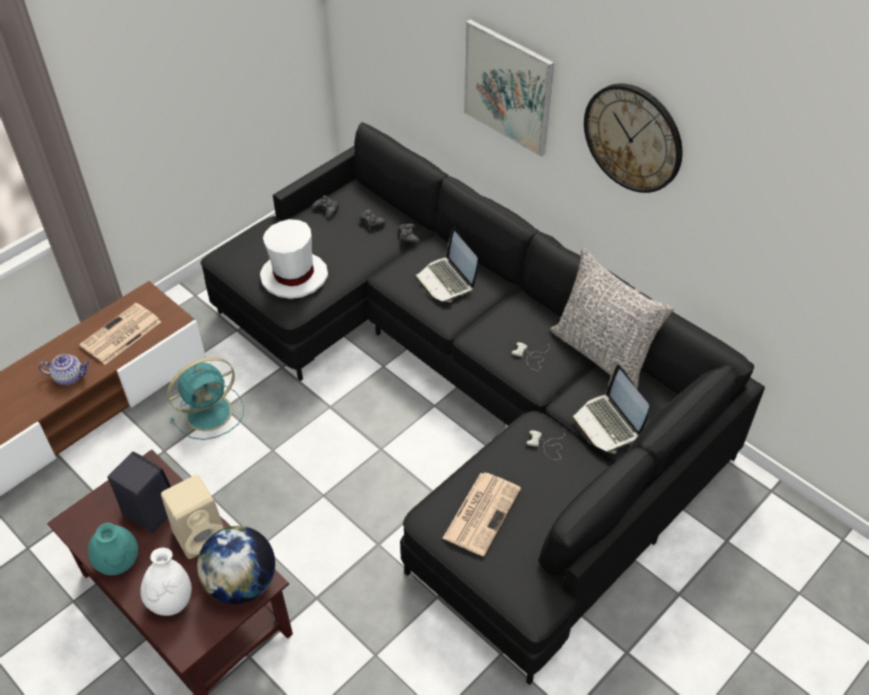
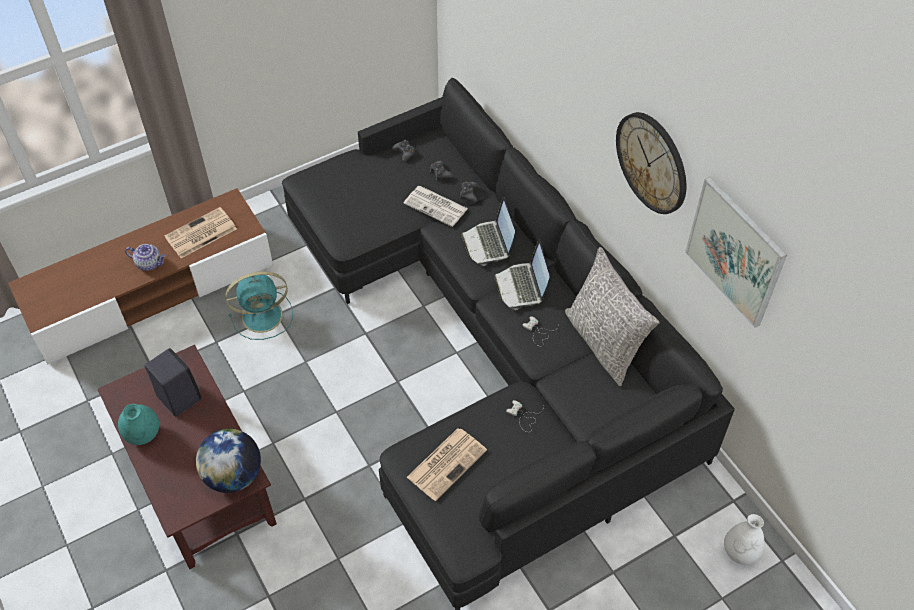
camera: 15 degrees right, 5 degrees up
(171, 601) = (175, 476): white vase -> white vase (740, 552)
(201, 534) = (213, 427): beige speaker -> none
(294, 276) = (356, 212): white hat -> none
(379, 254) = (436, 206): none -> newspaper
(508, 87) = (565, 86): picture -> picture (735, 252)
(608, 424) = (584, 409): laptop -> laptop (522, 287)

